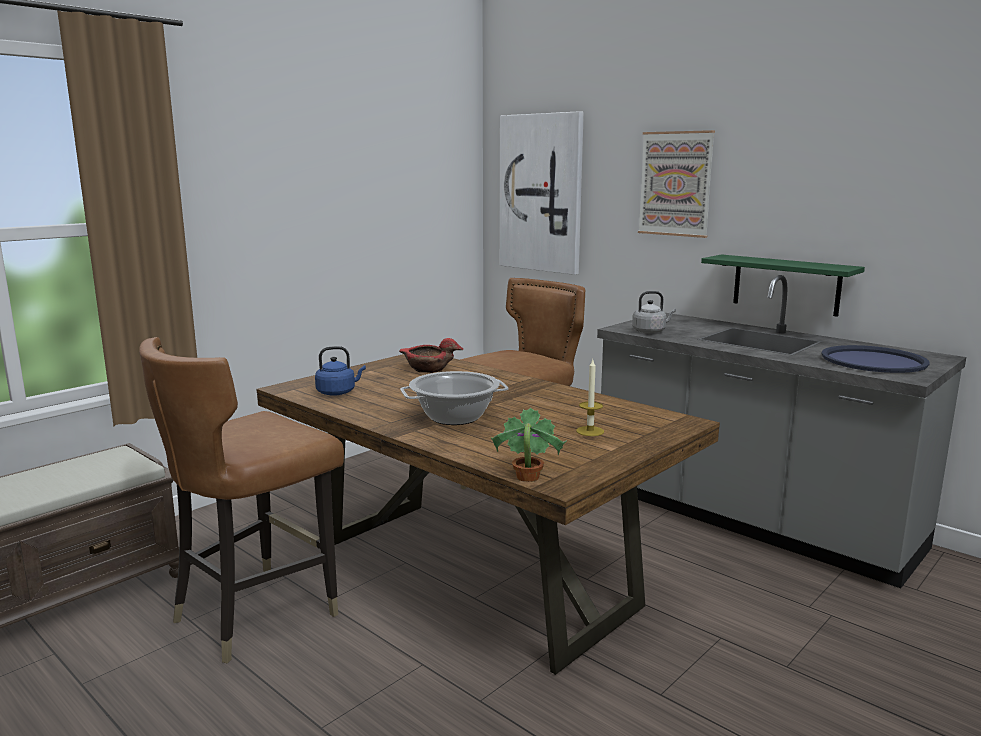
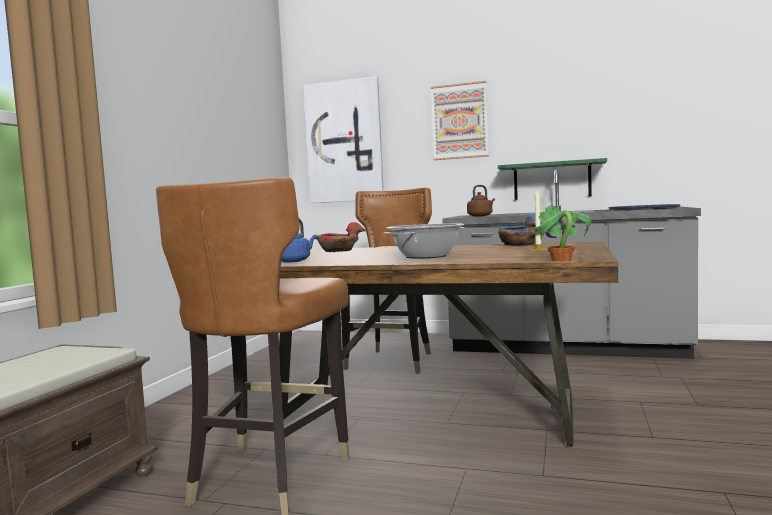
camera: 25 degrees left, 10 degrees down
(612, 405) = (519, 244): none -> blue bowl
(650, 331) = (481, 216): grey kettle -> brown kettle

